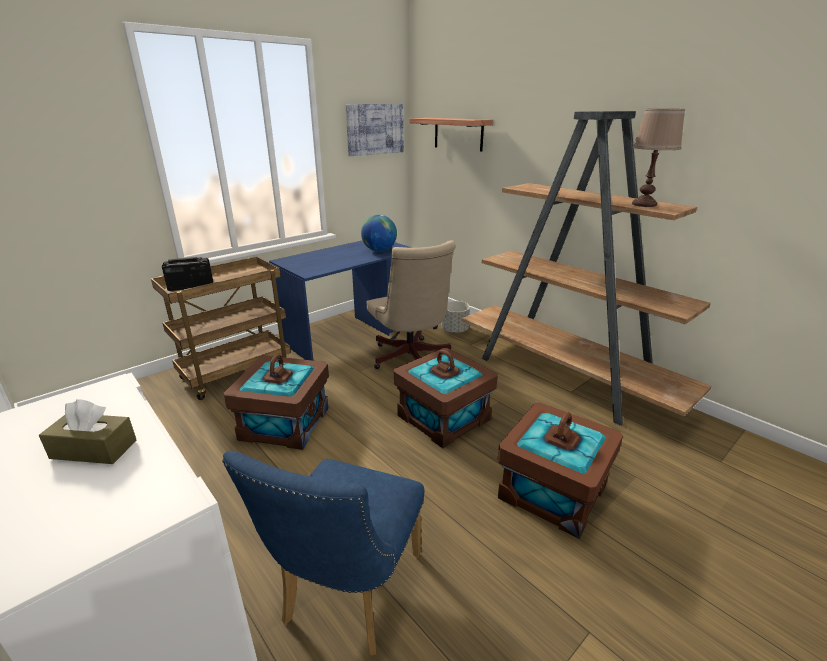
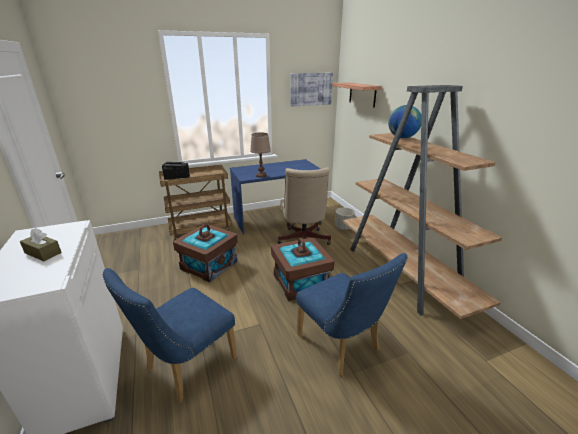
camera: 20 degrees right, 0 degrees up
(379, 250) = (298, 168): globe -> globe (402, 138)
(553, 492) = (341, 346): brown storage box -> blue chair
(644, 204) = (453, 156): brown table lamp -> brown table lamp (261, 175)

